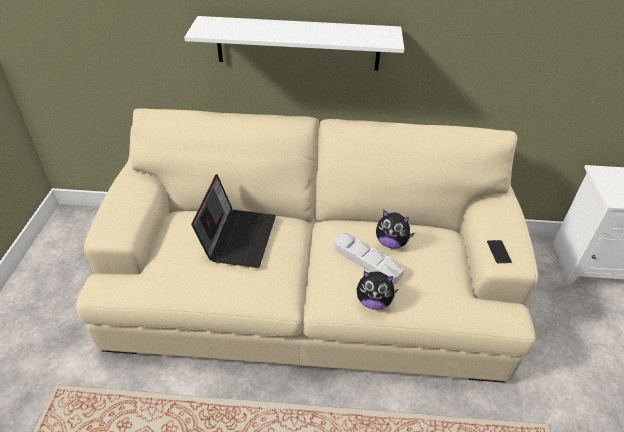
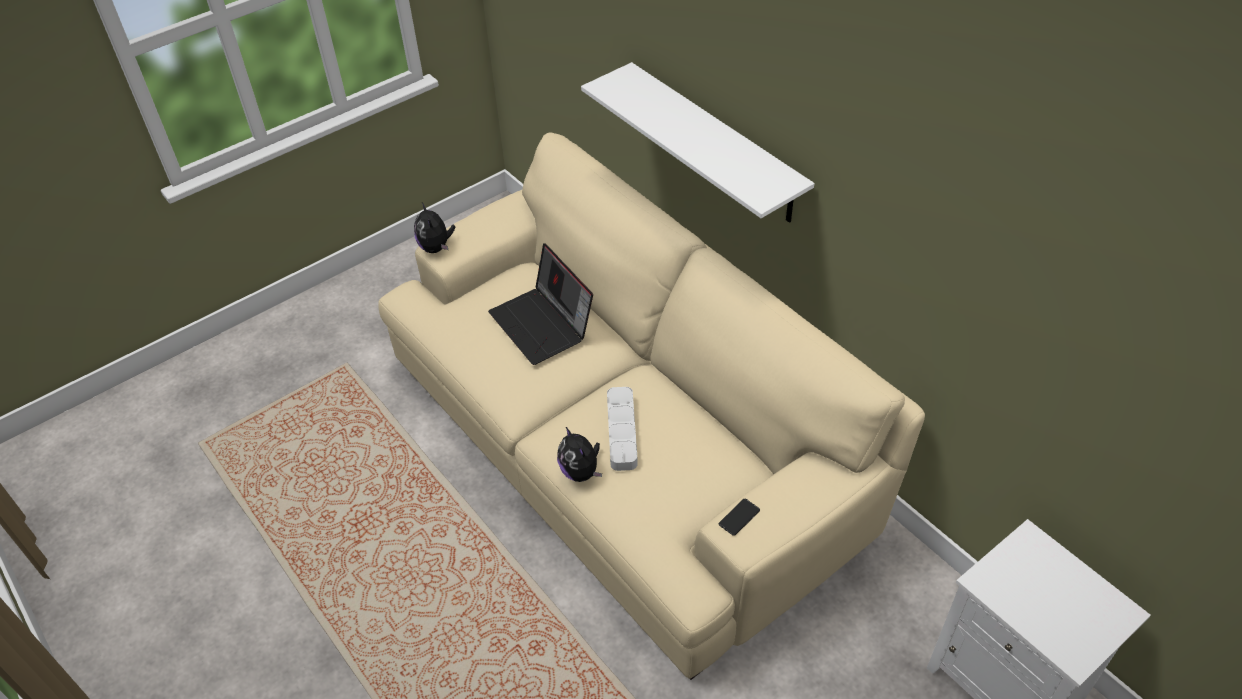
camera: 50 degrees right, 5 degrees up
(238, 237) = (543, 325): laptop -> laptop turned 90 degrees clockwise
(391, 243) = (669, 433): plush toy -> plush toy (436, 247)

